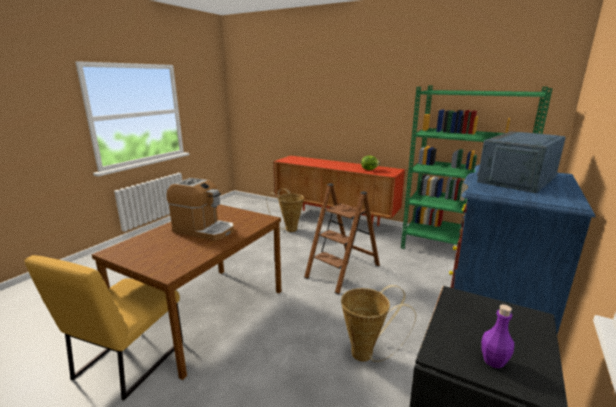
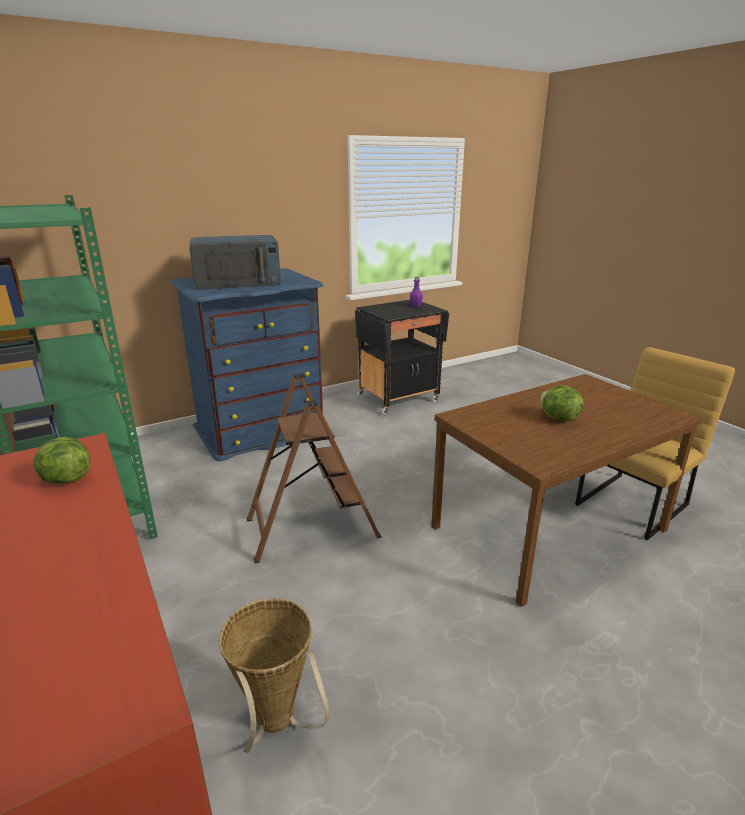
camera: 150 degrees left, 5 degrees up
(203, 230) = (558, 418): coffee machine -> lettuce
(367, 354) = (393, 443): basket -> none

